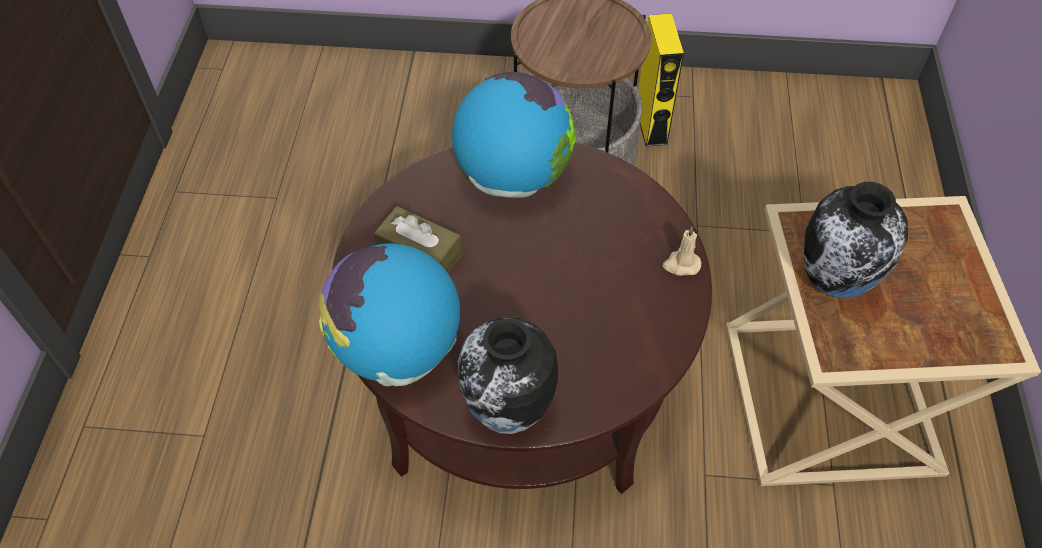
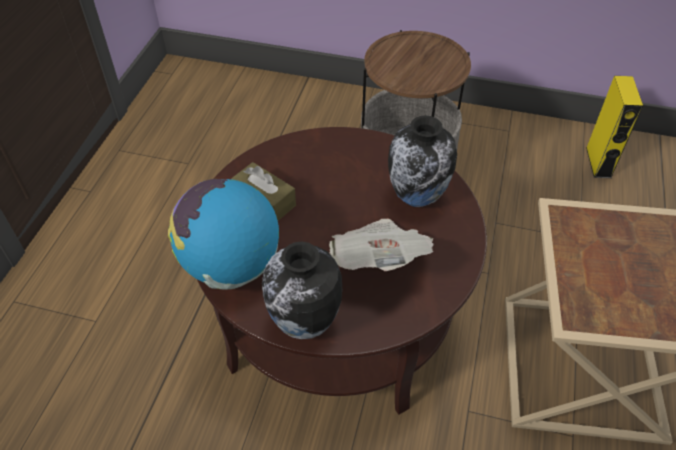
camera: 10 degrees right, 5 degrees down
(513, 176) = (348, 155): globe -> none
(582, 315) = (378, 261): none -> newspaper
(651, 125) = (473, 147): yellow speaker -> yellow speaker (598, 162)
(681, 264) = (464, 235): beige candle -> none
(835, 283) = (585, 263): vase -> vase (417, 198)

